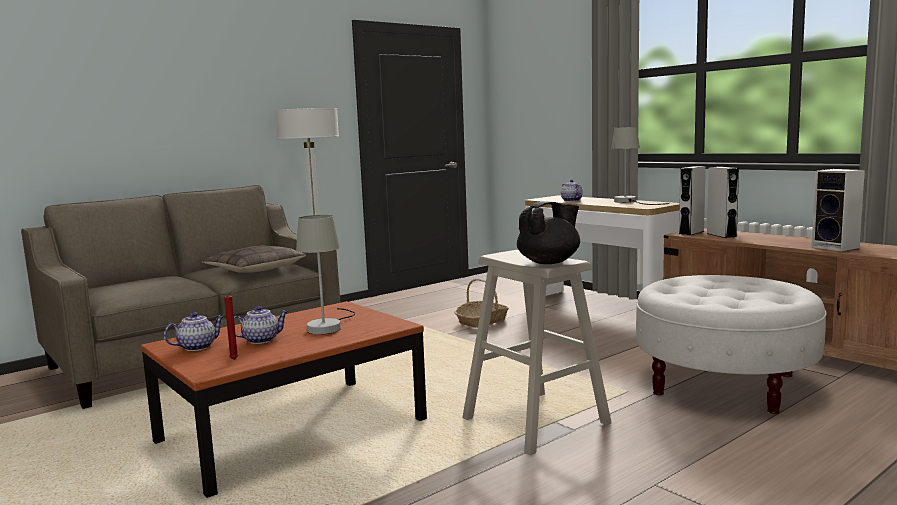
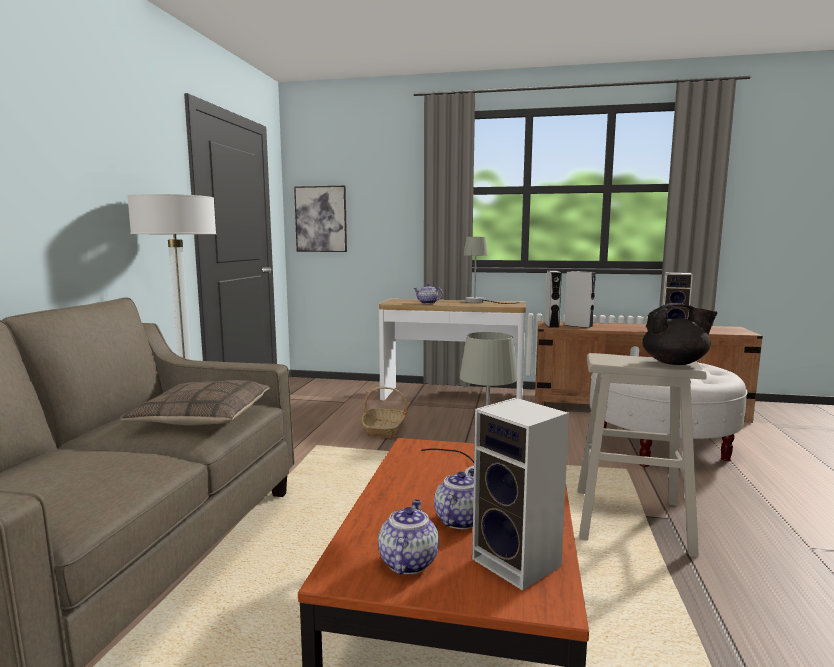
camera: 40 degrees left, 0 degrees up
(235, 359) = (520, 563): red candle -> speaker
(514, 113) = (321, 219): none -> picture
(549, 262) = (675, 363): black teapot -> black teapot turned 75 degrees clockwise

